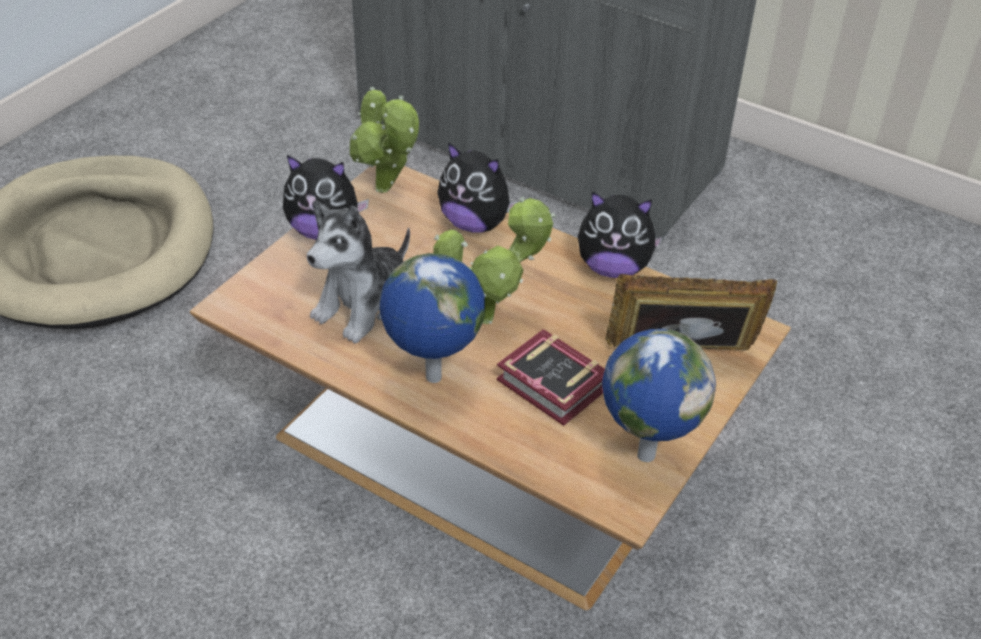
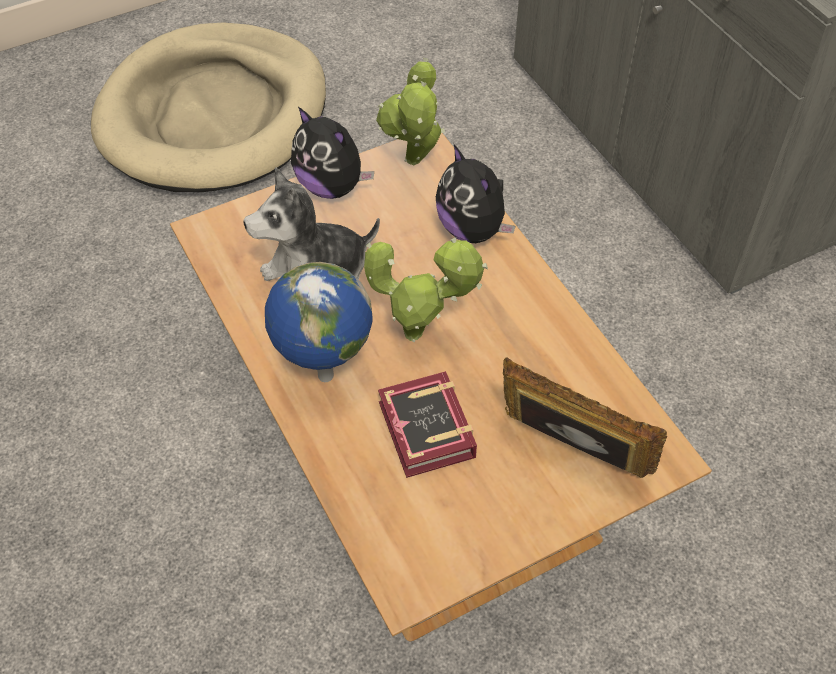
camera: 30 degrees right, 10 degrees up
(613, 268) = (573, 329): plush toy -> none
(644, 454) = (461, 542): globe -> none

